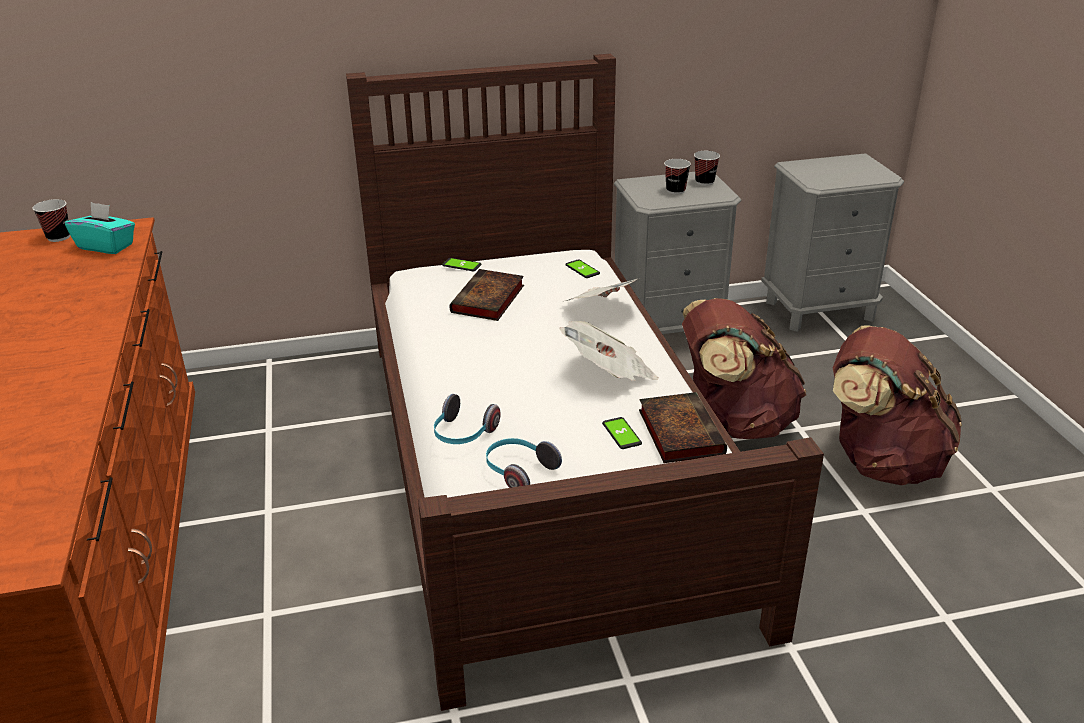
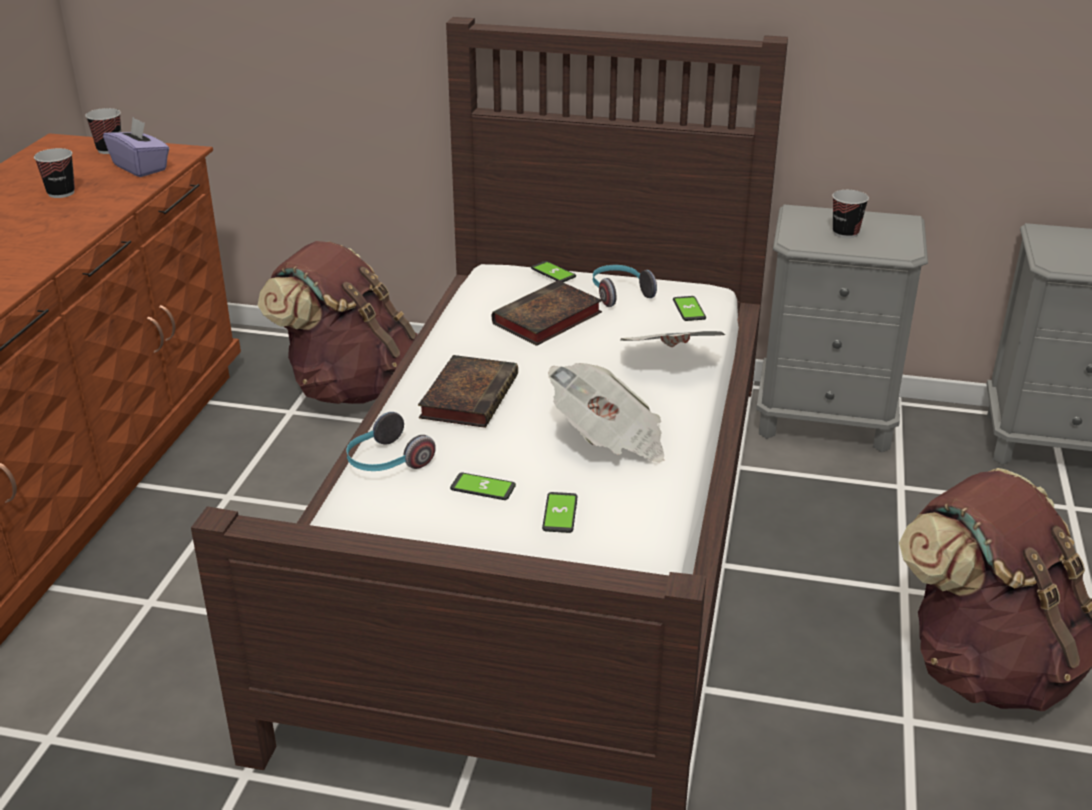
camera: 25 degrees right, 0 degrees up
(106, 246) = (141, 167): turquoise tissue box -> purple tissue box
(518, 472) = (407, 521): headphones -> headphones (619, 294)
(551, 432) = (483, 487): none -> phone
(678, 431) = (630, 530): book -> book (469, 396)
(704, 182) = (895, 230): cup -> cup (61, 193)
(734, 421) = (822, 554): brown backpack -> brown backpack (349, 387)

